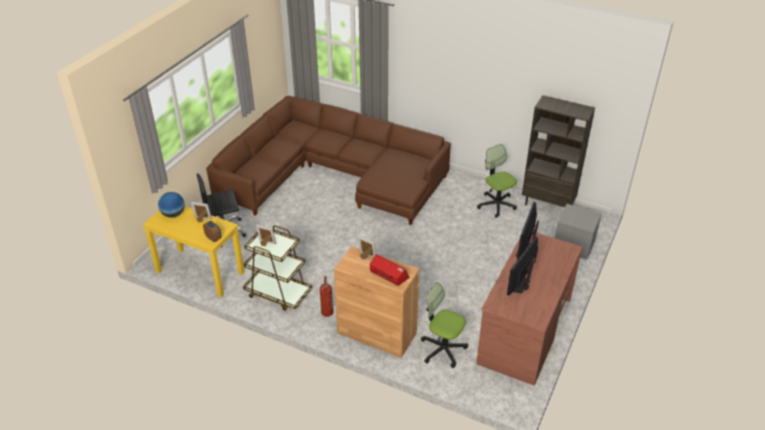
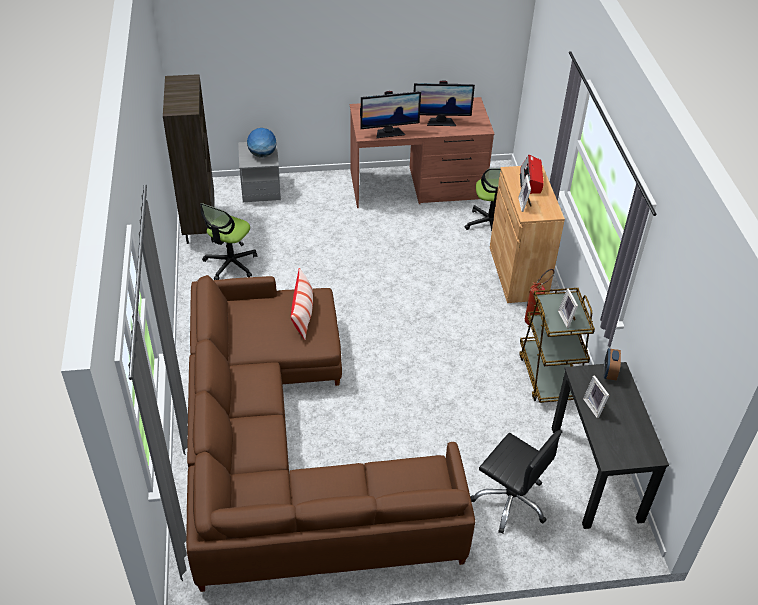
camera: 125 degrees left, 5 degrees up
(173, 214) = (618, 445): globe -> globe (262, 154)
(199, 271) = (596, 474): yellow desk -> black desk
(397, 181) = (303, 314): none -> pillow

